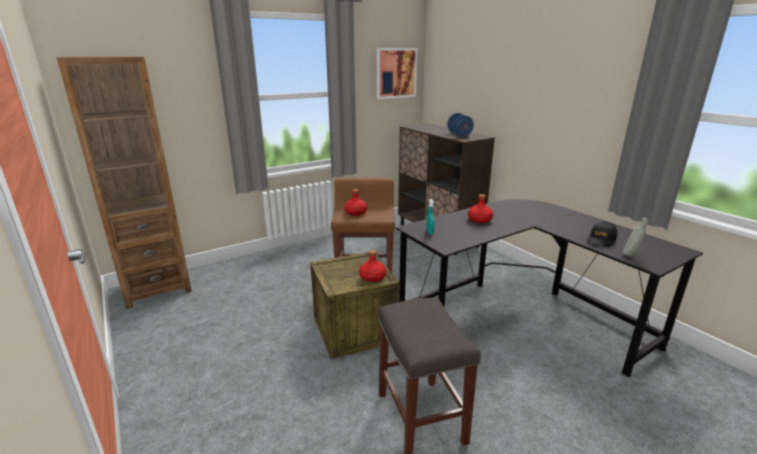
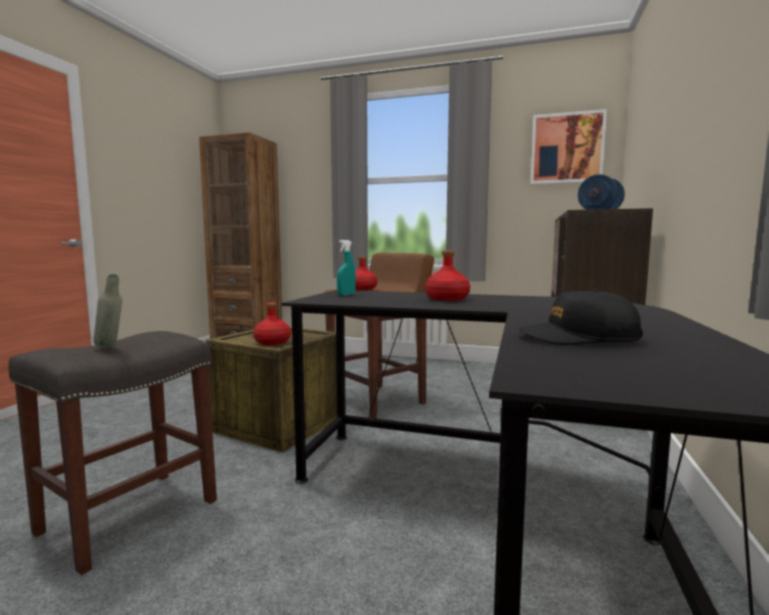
camera: 50 degrees right, 15 degrees down
(630, 255) = (553, 359): grey bottle -> grey bottle (111, 348)

